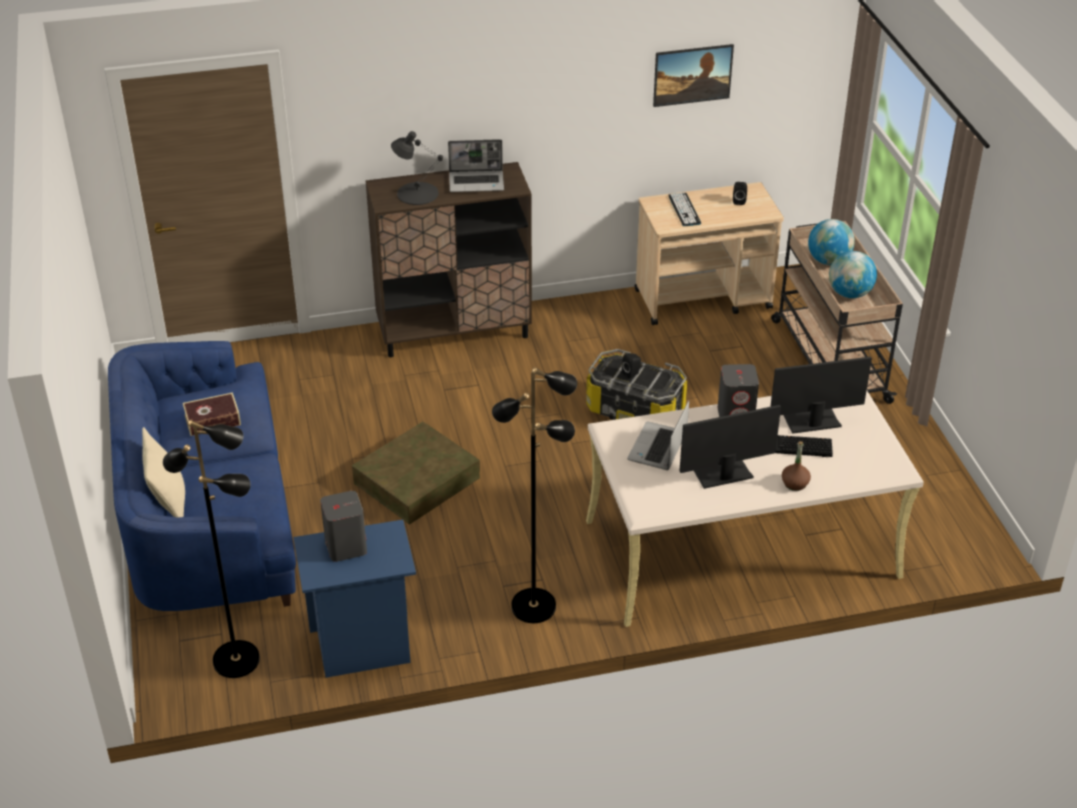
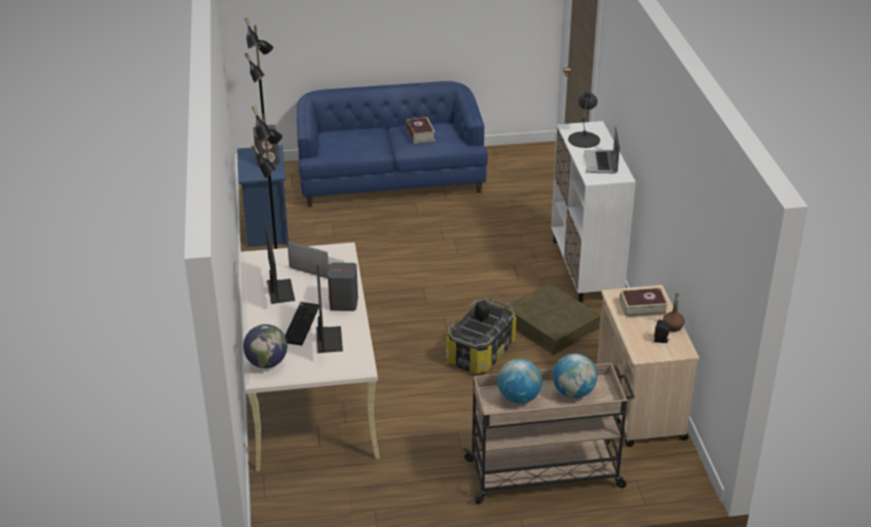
camera: 95 degrees right, 5 degrees down
(169, 502) = (351, 127): beige pillow -> none
(416, 480) = (413, 251): brown storage box -> brown storage box (551, 325)
(454, 332) = (585, 270): brown cabinet -> white cabinet
(684, 210) = (642, 307): keyboard -> book
(692, 88) = (692, 222): picture -> none
(794, 483) = (259, 321): brown bottle -> brown bottle (672, 327)
(874, 465) = (267, 363): none -> globe

